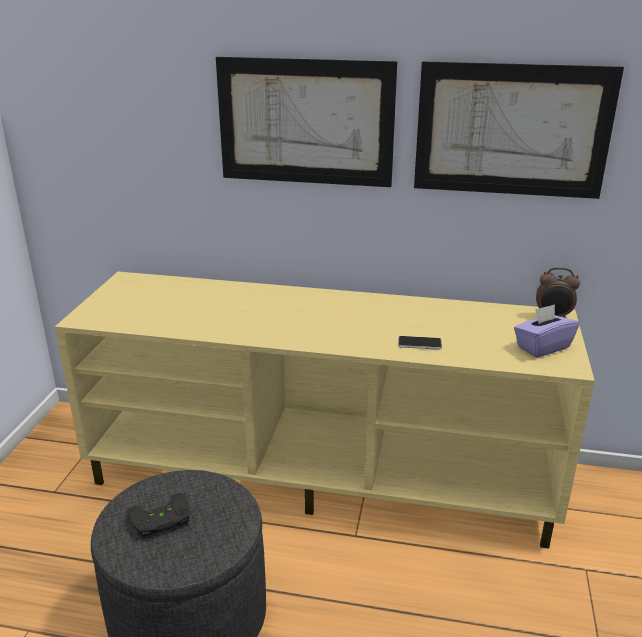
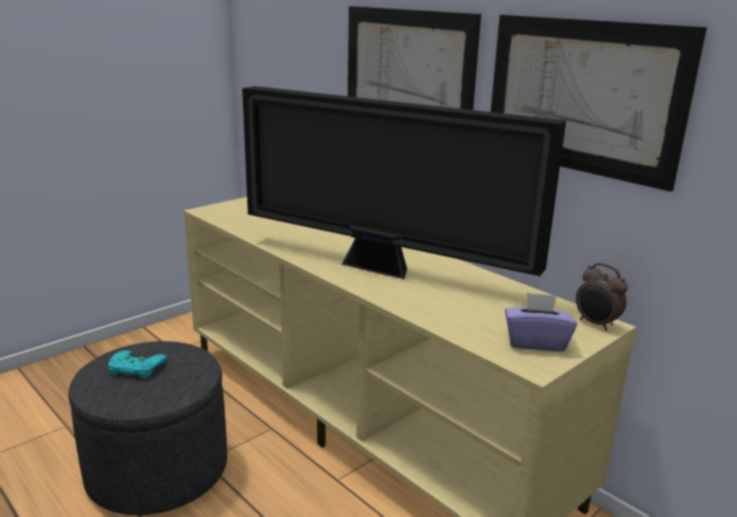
camera: 35 degrees right, 5 degrees down
(161, 522) = (134, 369): black game controller -> turquoise game controller
(349, 325) = (381, 269): none -> television
(419, 343) = (417, 300): phone -> none

